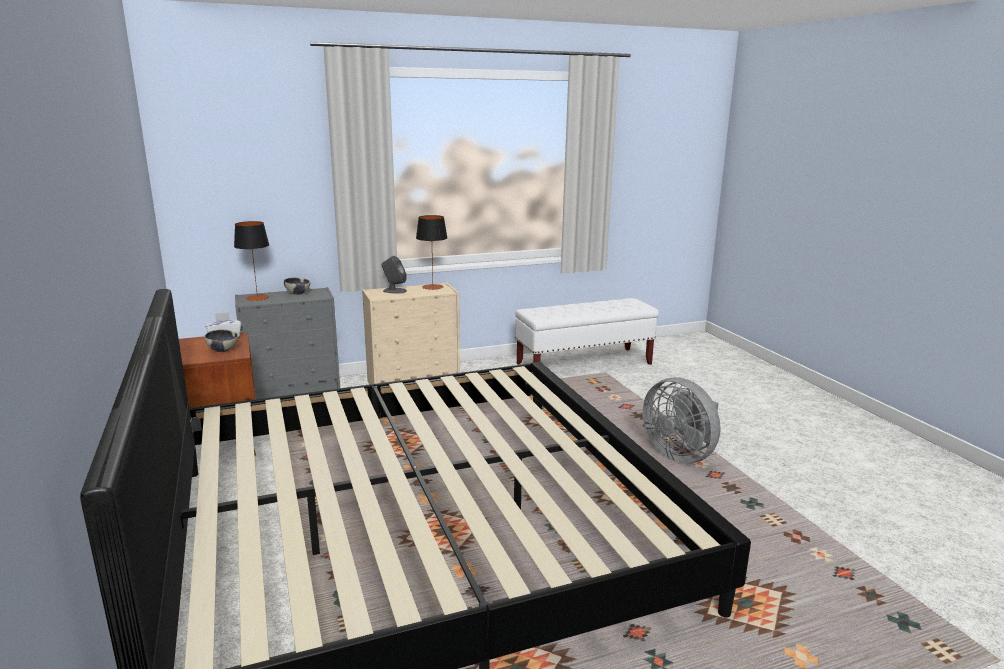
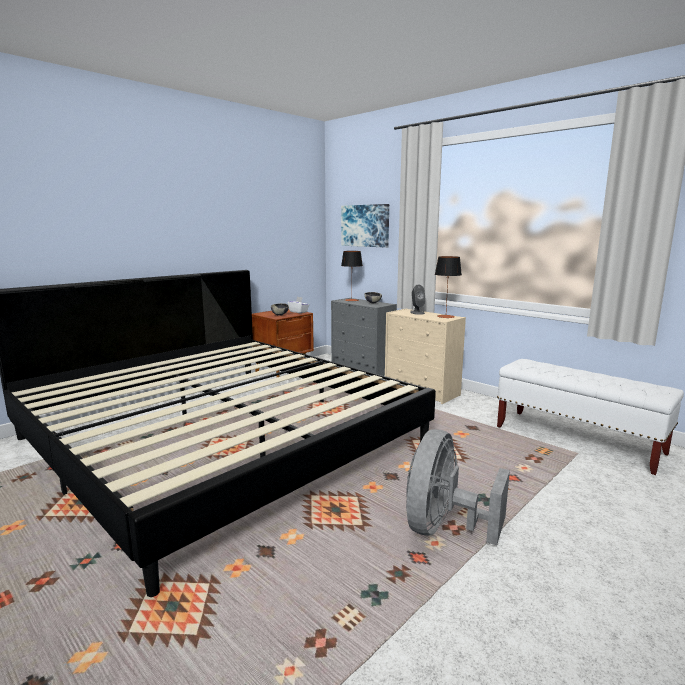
camera: 65 degrees right, 5 degrees down
(251, 181) = (365, 225): none -> picture

